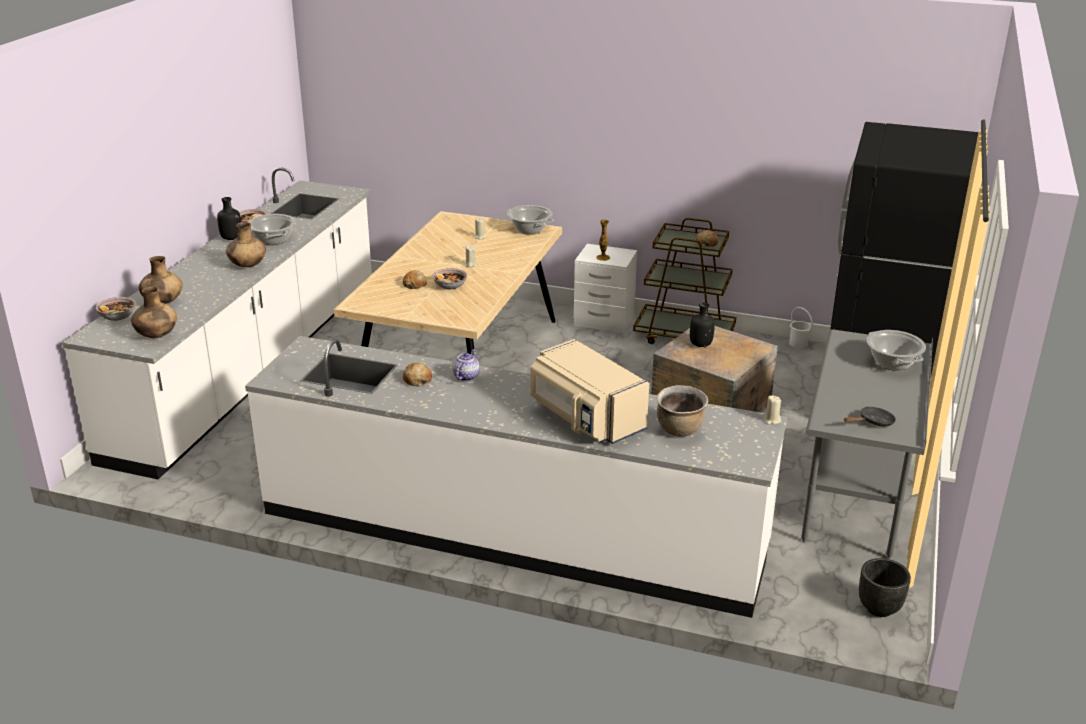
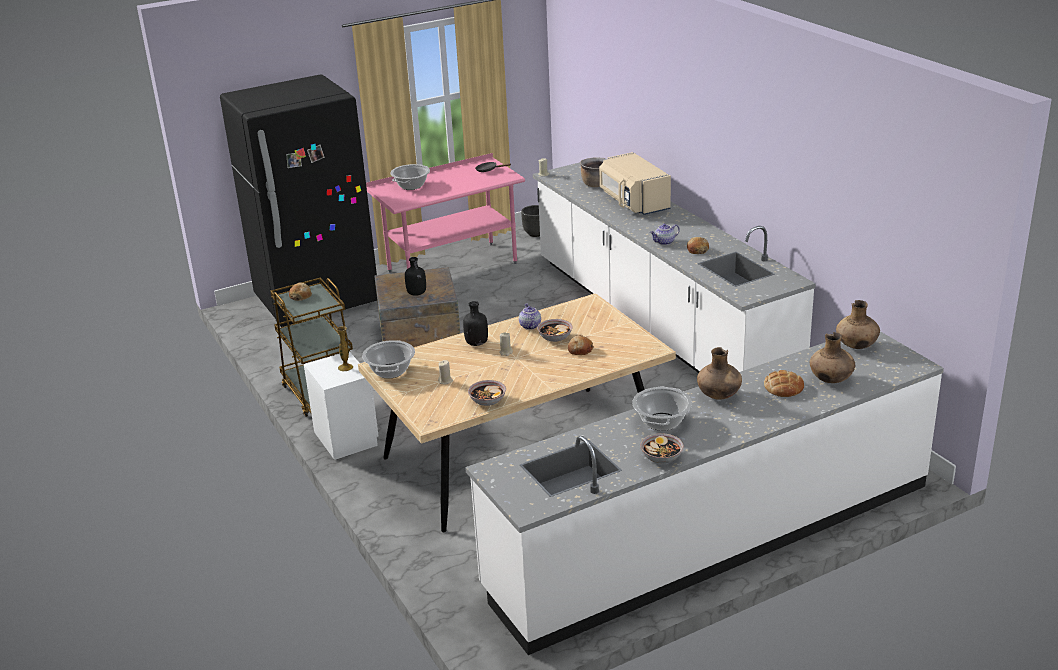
camera: 135 degrees left, 0 degrees up
(118, 316) = (881, 378): bowl -> bowl (487, 401)
(200, 285) = (783, 387): none -> bread
(232, 238) = (701, 443): black bottle -> black bottle (476, 343)
(486, 287) = (529, 326): none -> teapot
(585, 418) = (633, 202): beige microwave -> beige microwave turned 150 degrees clockwise
(798, 343) = (265, 353): white bucket -> none
(854, 499) = (452, 267): grey desk -> pink desk

